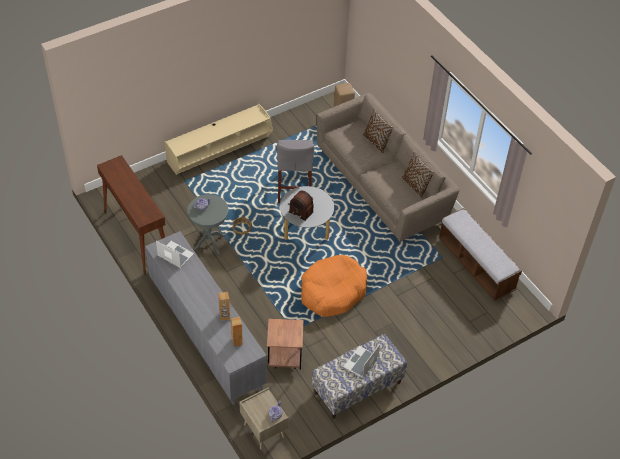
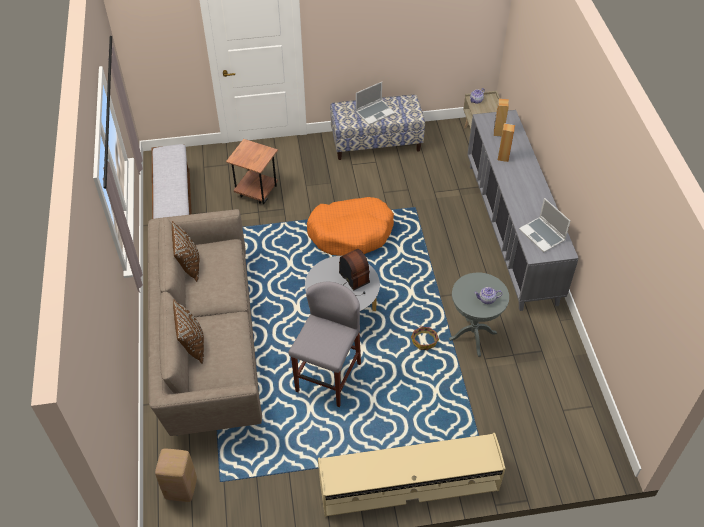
camera: 155 degrees left, 0 degrees up
(136, 237) = (569, 374): brown console table -> none
(285, 359) = (435, 185): brown side table -> brown side table (256, 193)

